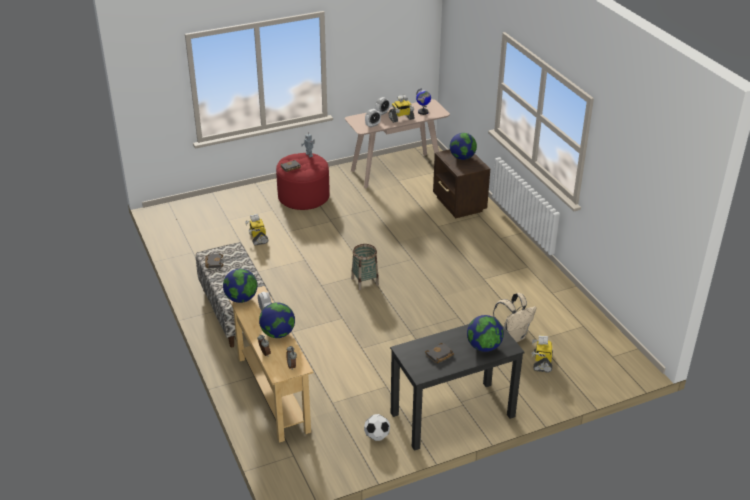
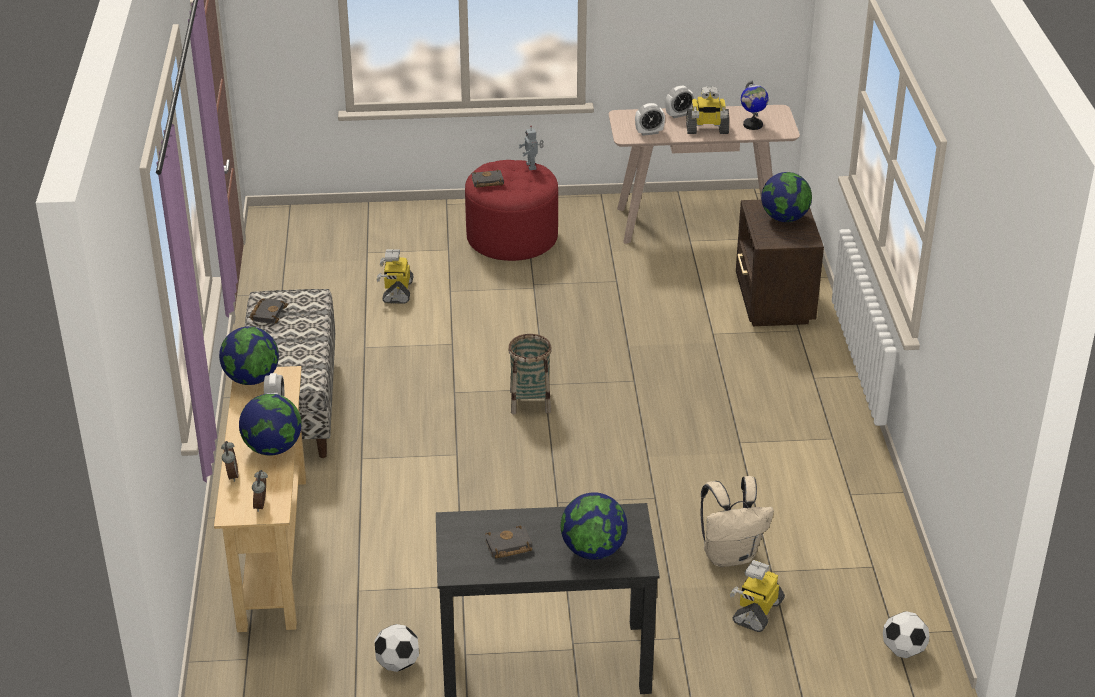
camera: 20 degrees right, 0 degrees up
(621, 364) = (903, 650): none -> football

